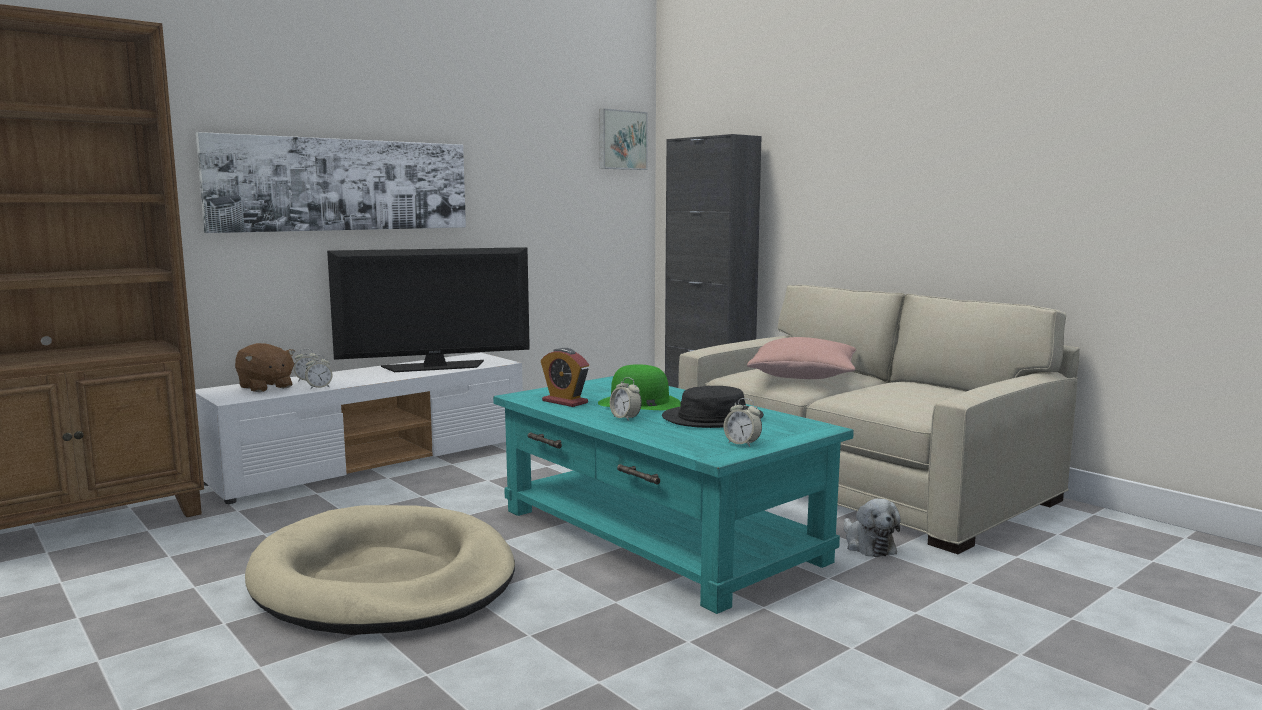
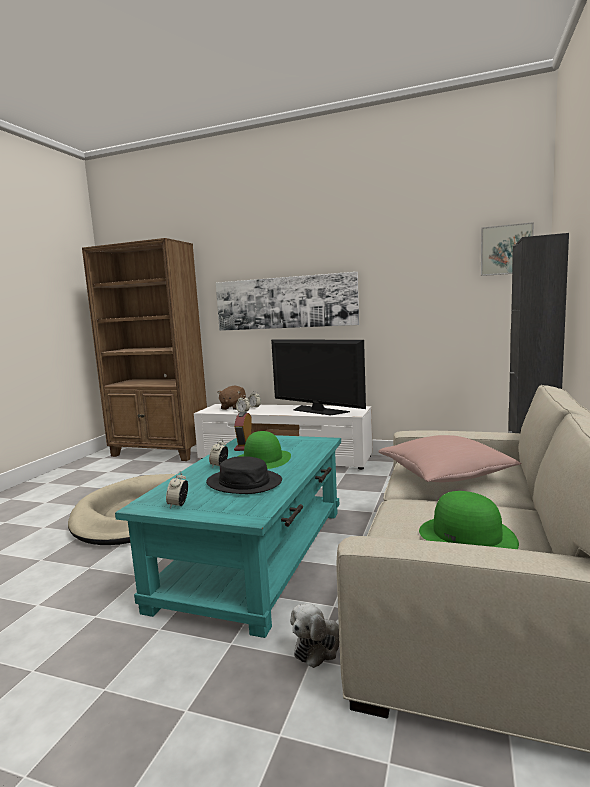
camera: 60 degrees right, 0 degrees up
(935, 395) = (467, 536): none -> green hat

